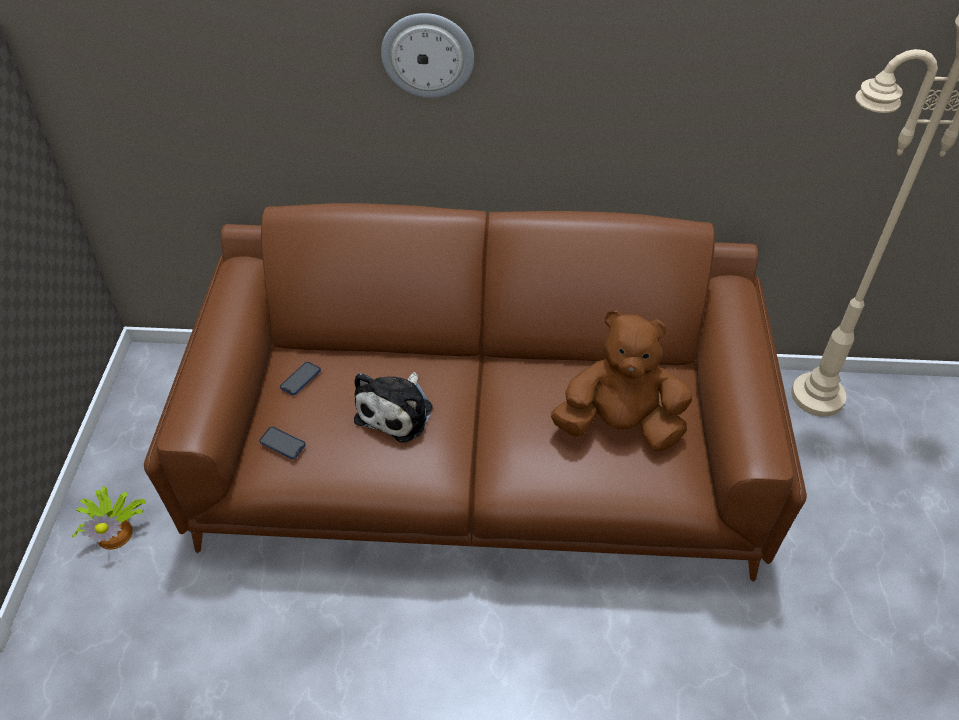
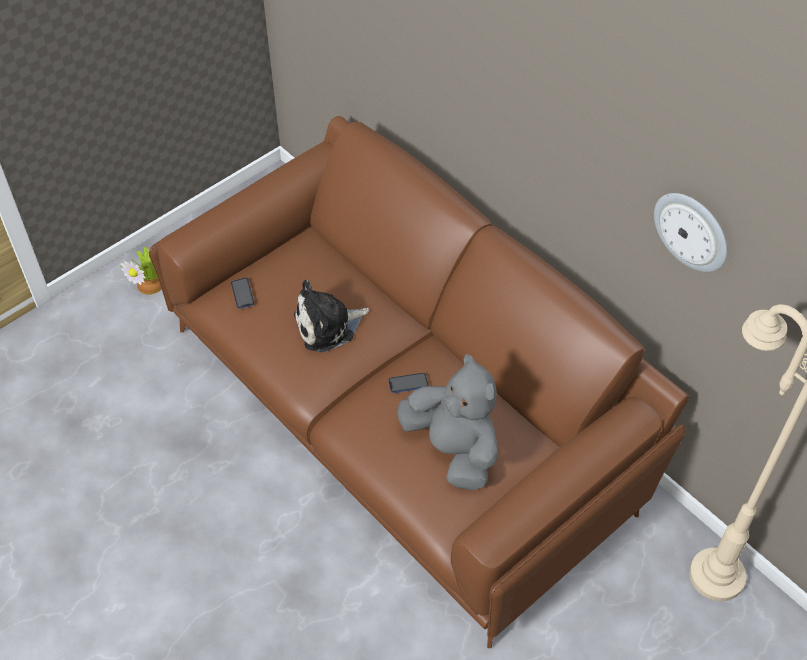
camera: 45 degrees right, 5 degrees up
(300, 379) = (297, 260): phone -> phone (408, 383)
(427, 55) = (481, 78): wall clock -> wall clock (692, 231)
(619, 426) = (453, 449): brown plush toy -> grey plush toy

